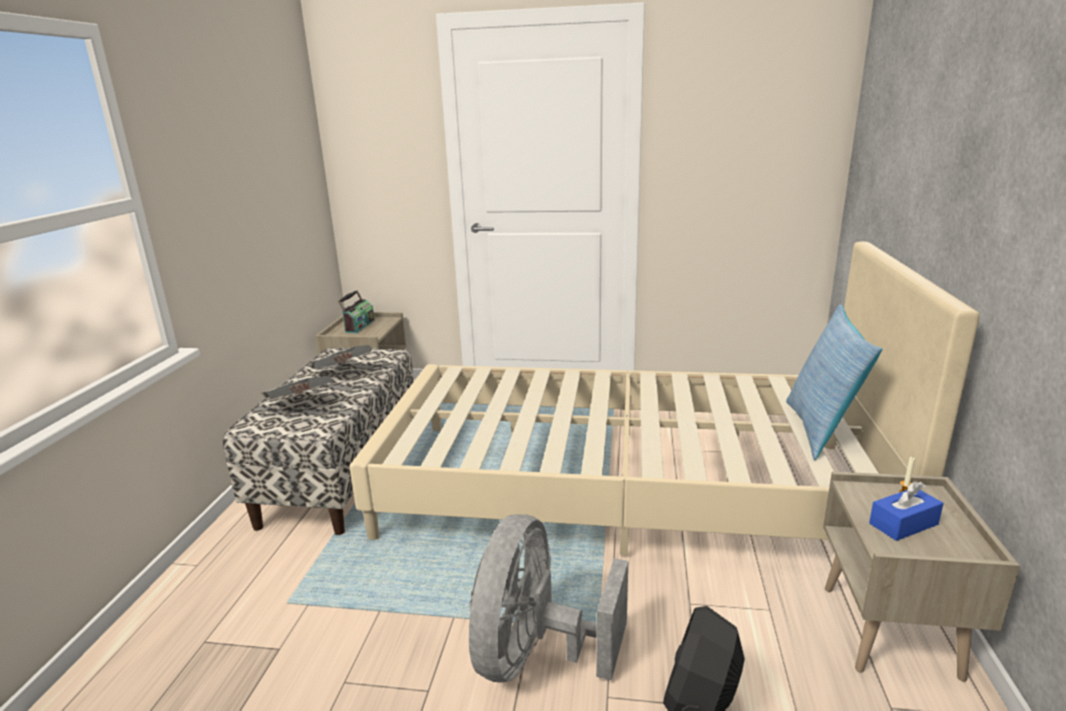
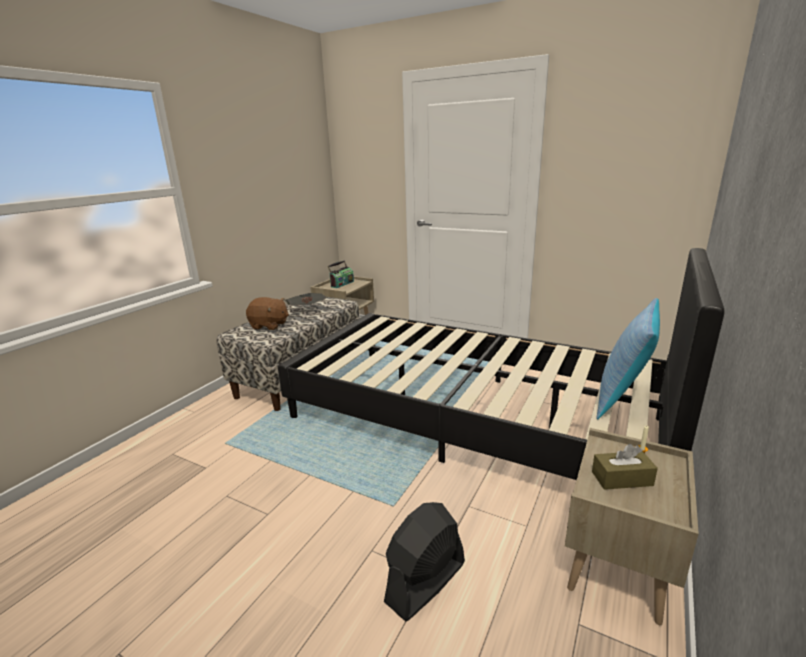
camera: 20 degrees right, 0 degrees up
(301, 405) = (269, 325): newspaper -> brown plush toy
(536, 655) = (344, 511): grey fan -> none
(625, 489) = (473, 419): beige bed -> black bed
(903, 524) = (622, 478): blue tissue box -> brown tissue box

